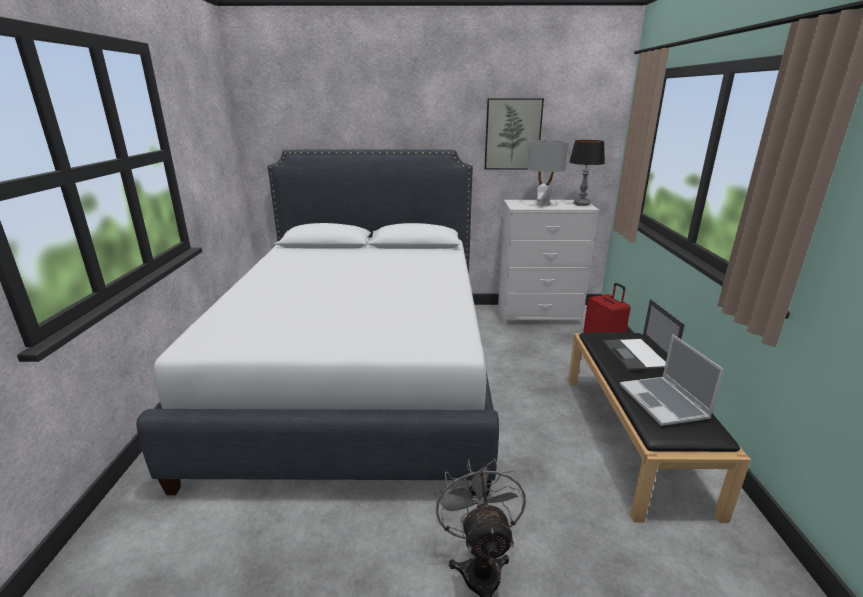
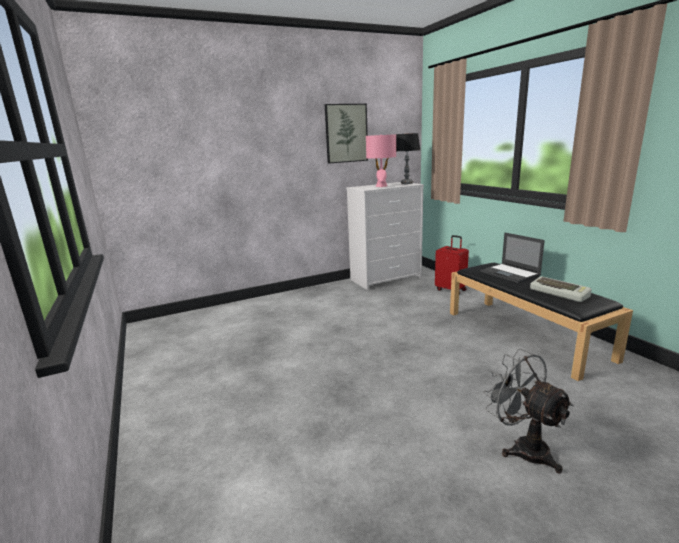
camera: 25 degrees left, 5 degrees down
(360, 372) = (286, 350): white bed -> none
(543, 204) = (381, 186): grey table lamp -> pink table lamp
(664, 402) = (560, 293): laptop -> keyboard

